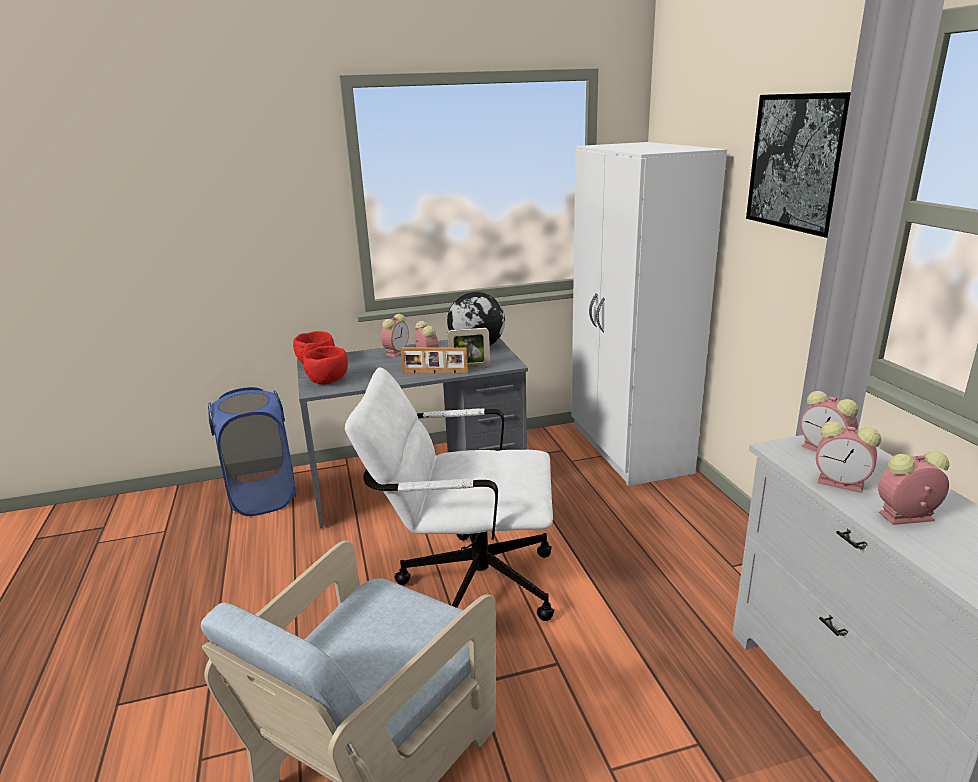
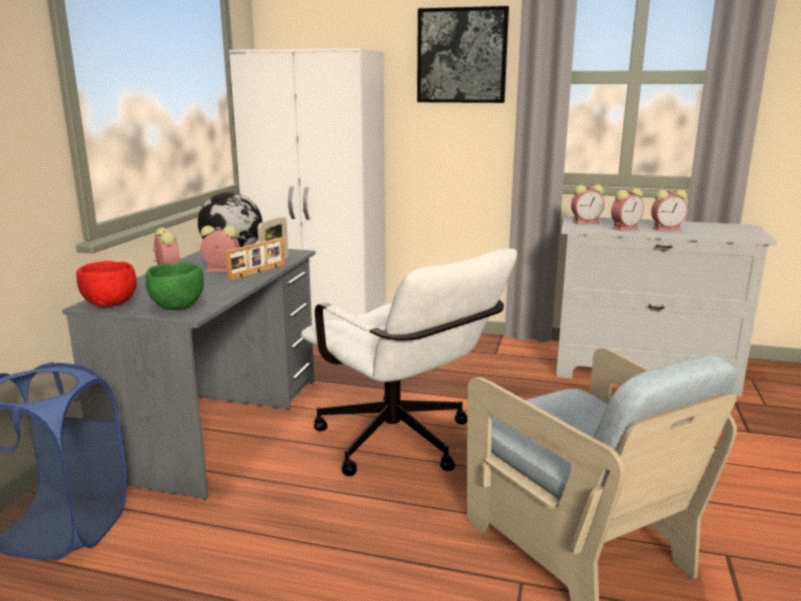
camera: 60 degrees left, 5 degrees down
(328, 381) = (177, 306): red bowl -> green bowl
(465, 583) = (403, 445): white office chair -> white office chair turned 75 degrees counterclockwise
(904, 517) = (667, 229): alarm clock -> alarm clock turned 120 degrees counterclockwise

